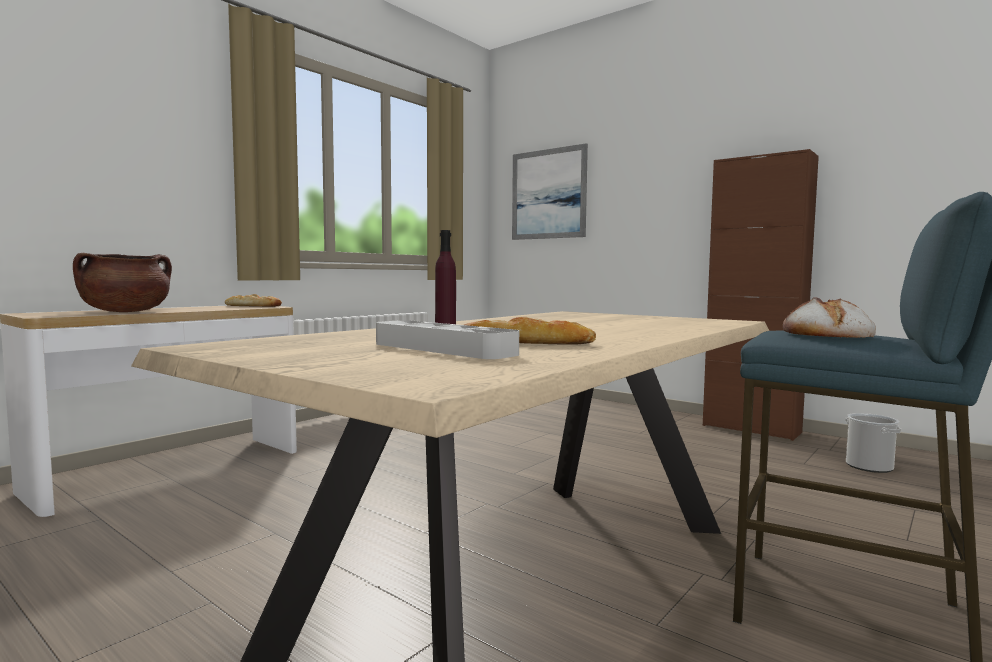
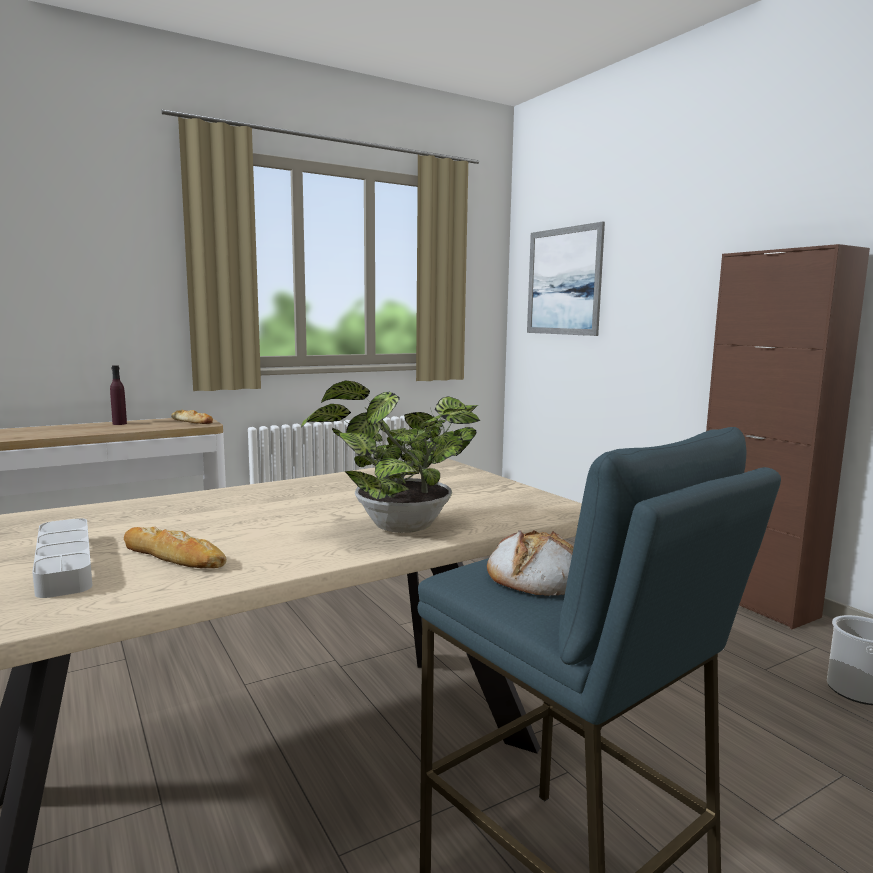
camera: 20 degrees right, 5 degrees up
(126, 312) = (62, 432): brown cooking pot -> none
(445, 324) = (224, 493): purple bottle -> purple bottle (119, 424)
(650, 329) = (396, 528): none -> potted plant

